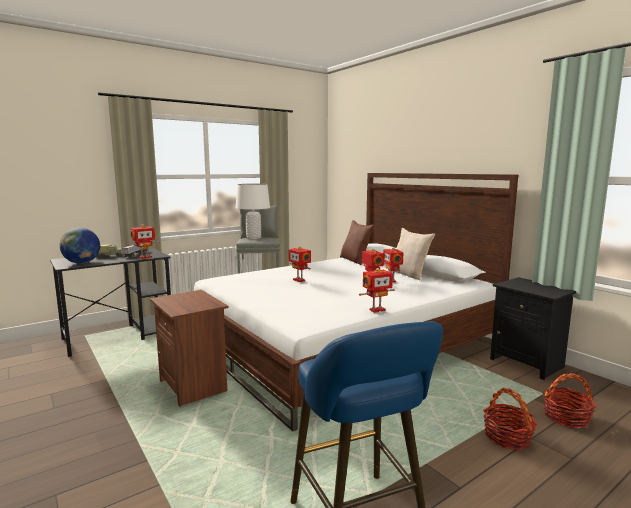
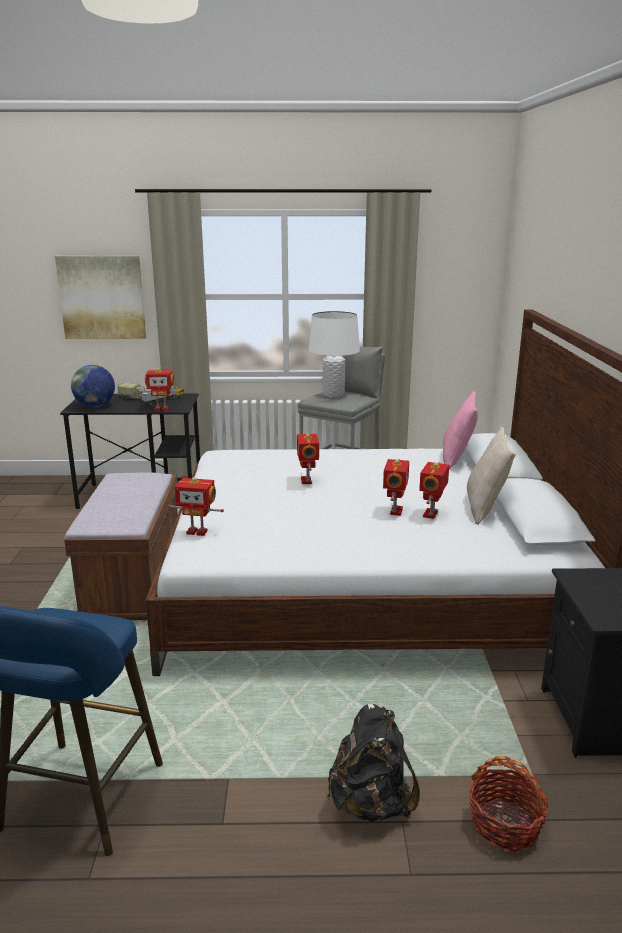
camera: 35 degrees right, 10 degrees up
(63, 178) = (102, 297): none -> picture
(194, 386) = (135, 584): brown nightstand -> brown bench
(355, 260) = (457, 459): brown pillow -> pink pillow
(376, 310) = (313, 559): toy robot -> toy robot (197, 531)
(507, 437) = (371, 803): basket -> black backpack

